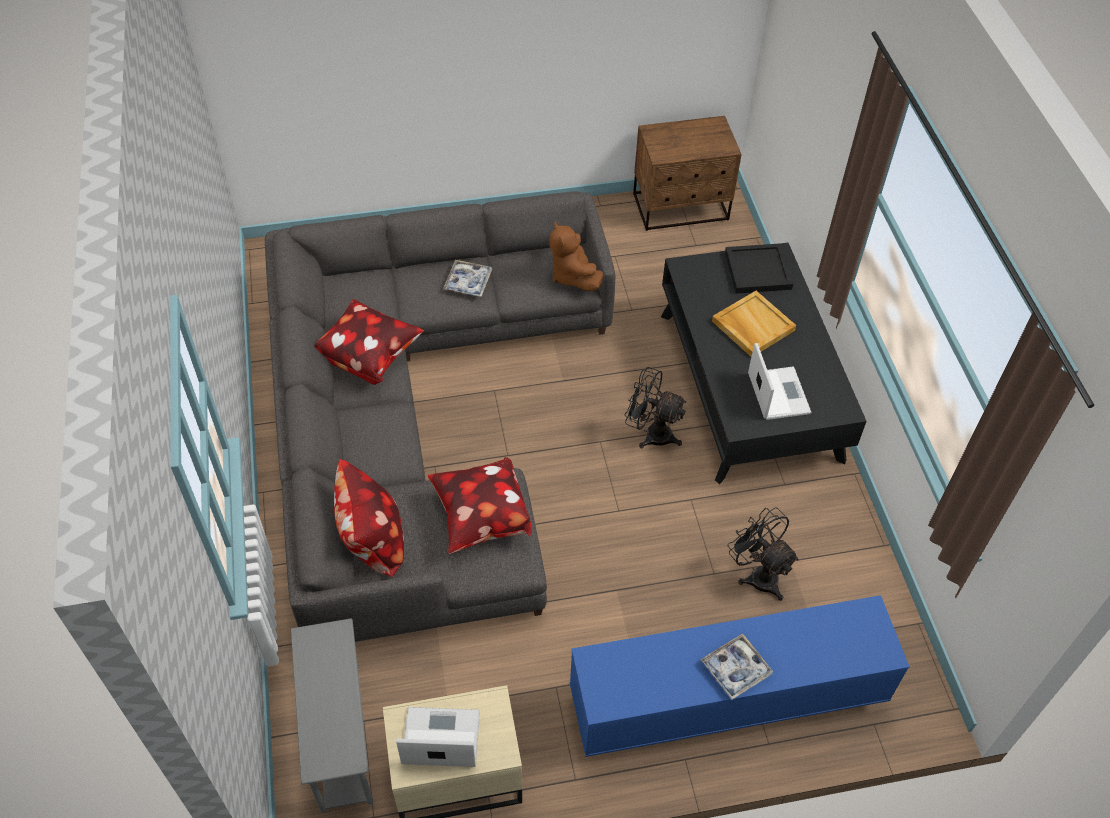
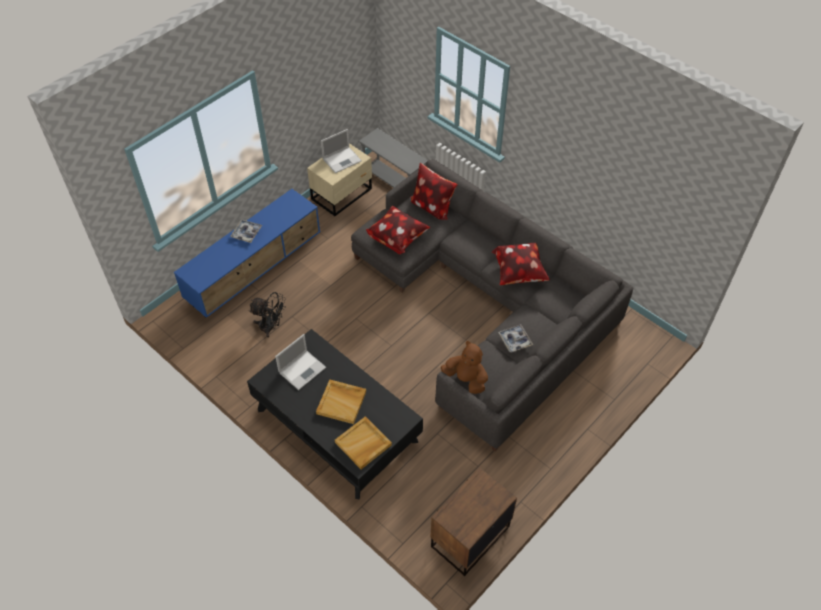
camera: 145 degrees right, 0 degrees up
(651, 433) = (369, 365): black fan -> none
(758, 270) = (363, 444): black tray -> beige tray
(777, 392) = (303, 369): laptop -> laptop turned 90 degrees counterclockwise

